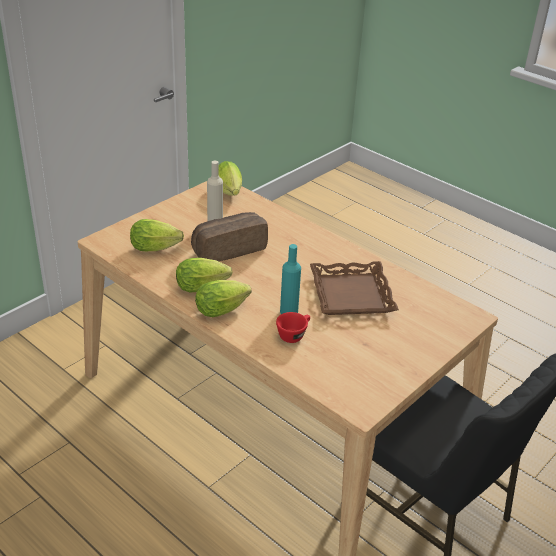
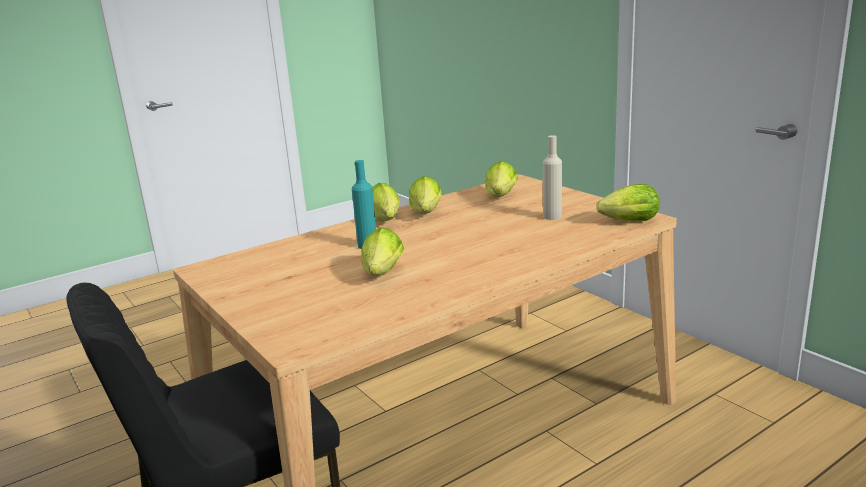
camera: 105 degrees right, 15 degrees down
(228, 249) = (494, 222): bread -> none
(294, 334) = (328, 246): red cup -> none
(350, 294) = (382, 275): brown tray -> lettuce

